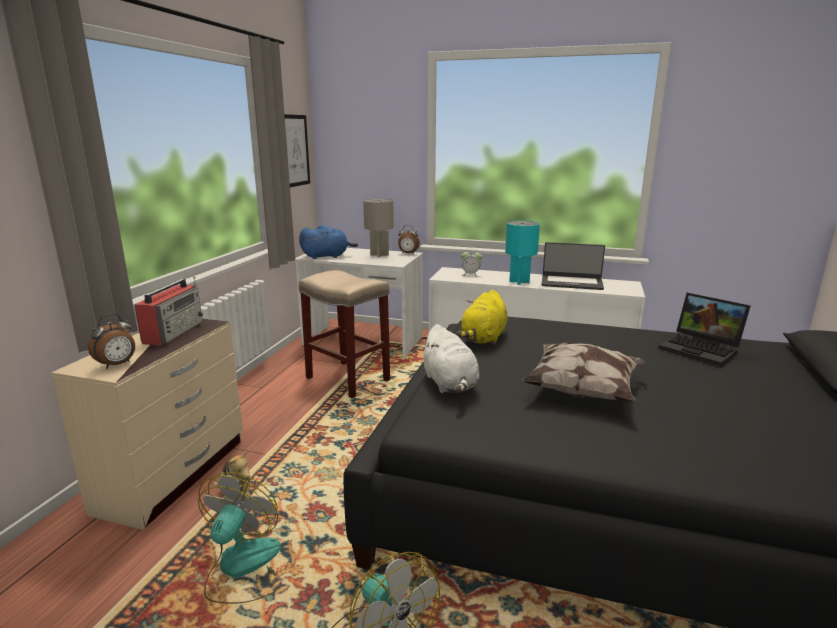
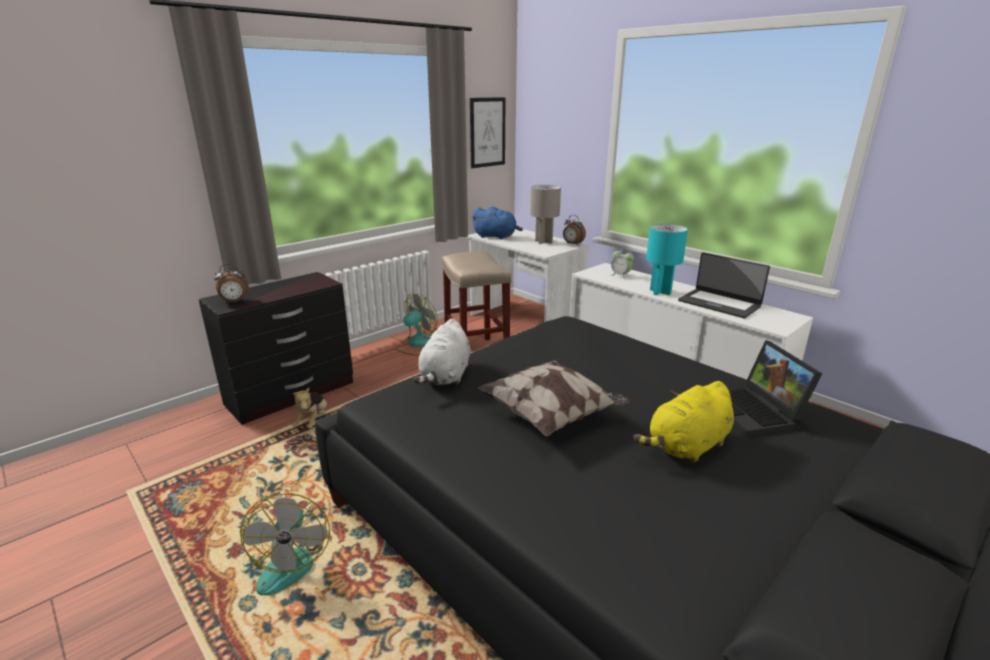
camera: 30 degrees right, 5 degrees up
(174, 332) = (297, 284): radio -> none
(175, 474) = (292, 393): beige dresser -> black dresser
(242, 569) = (268, 473): fan -> fan (417, 344)
(483, 338) = (536, 342): yellow plush toy -> yellow plush toy (686, 447)

